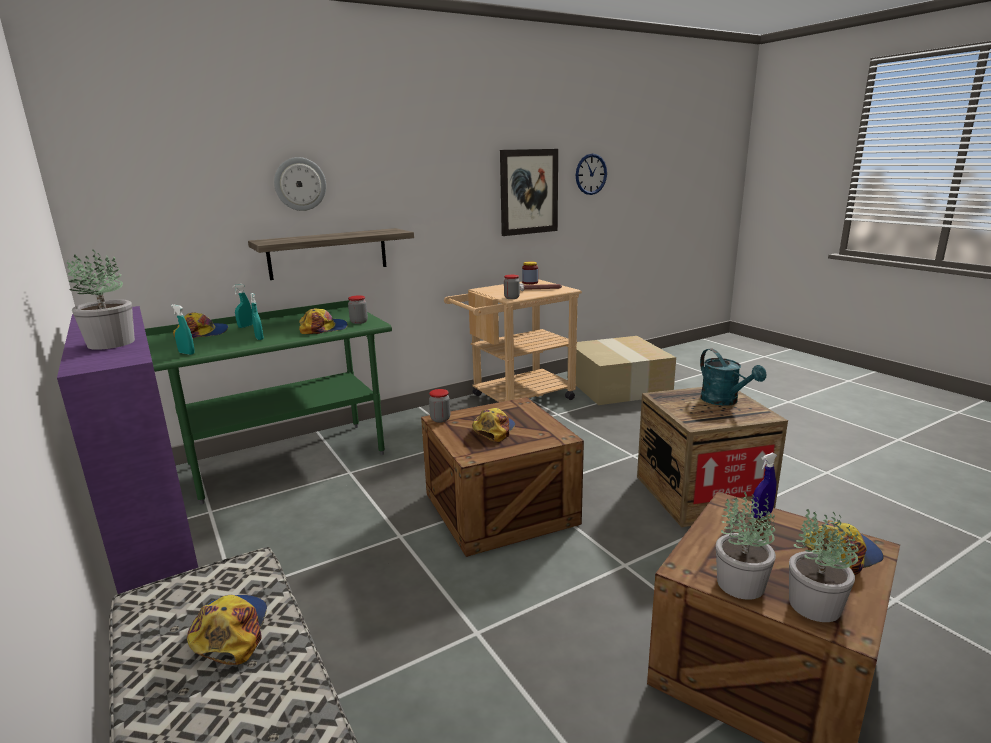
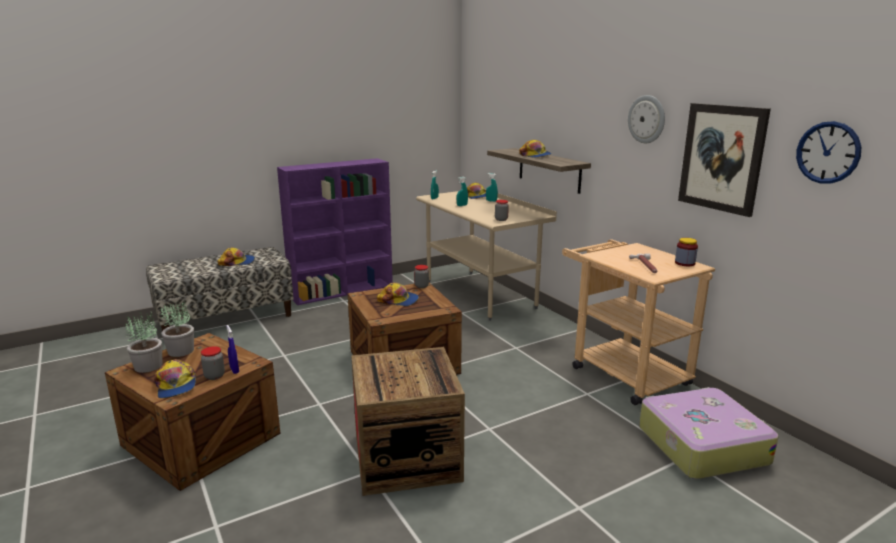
camera: 90 degrees right, 0 degrees up
(110, 343) = (318, 165): potted plant -> none
(288, 460) = (480, 294): green desk -> beige desk
(300, 184) = (542, 114): wall clock -> wall clock (647, 119)
(323, 328) = (483, 214): cap -> cap (535, 155)
(511, 298) = (597, 255): jar -> jar (214, 376)
(619, 386) = (700, 445): cardboard box -> suitcase
(724, 401) = (413, 381): turquoise watering can -> none

